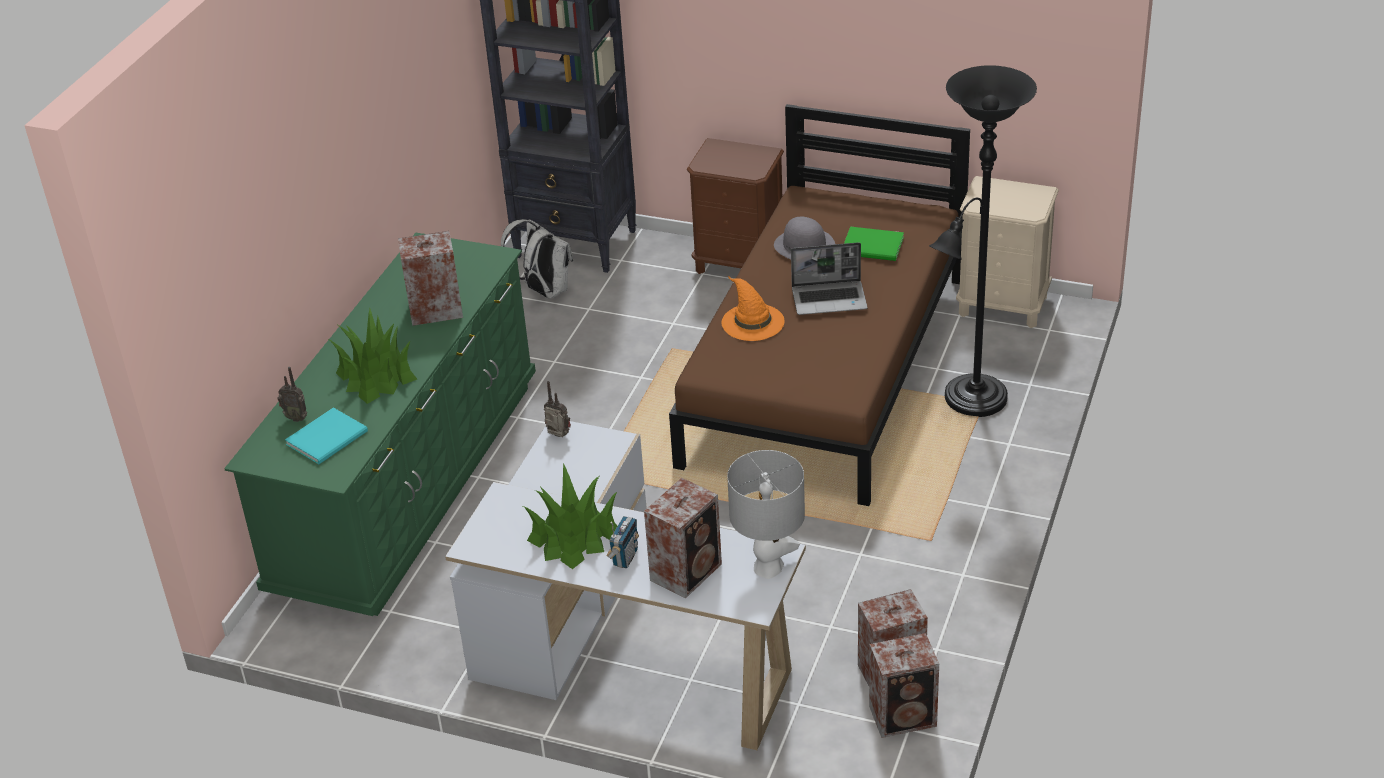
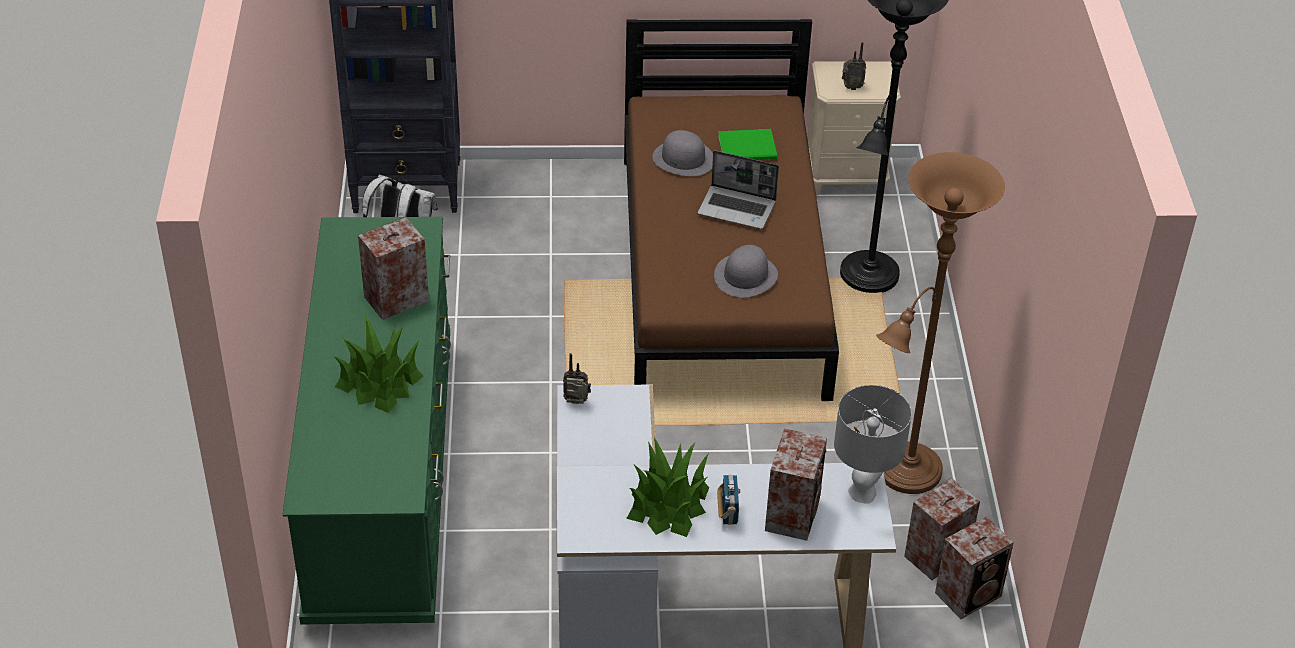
camera: 25 degrees left, 5 degrees up
(296, 417) = (324, 443): radio -> radio (851, 87)
(330, 438) = (373, 457): turquoise book -> none
(739, 263) = (580, 179): brown nightstand -> none
(752, 321) = (678, 245): orange hat -> none
(801, 359) = (745, 275): none -> grey hat
(830, 299) = (738, 208): laptop -> laptop turned 45 degrees clockwise
(901, 589) = (903, 475): none -> brown floor lamp

